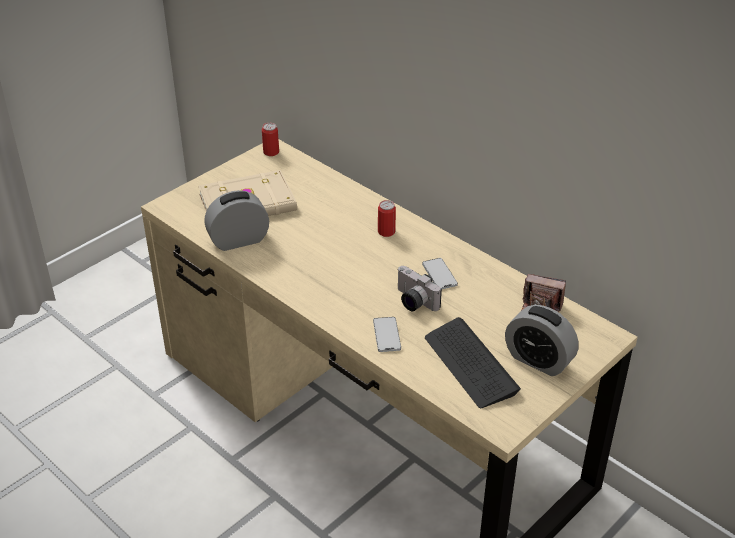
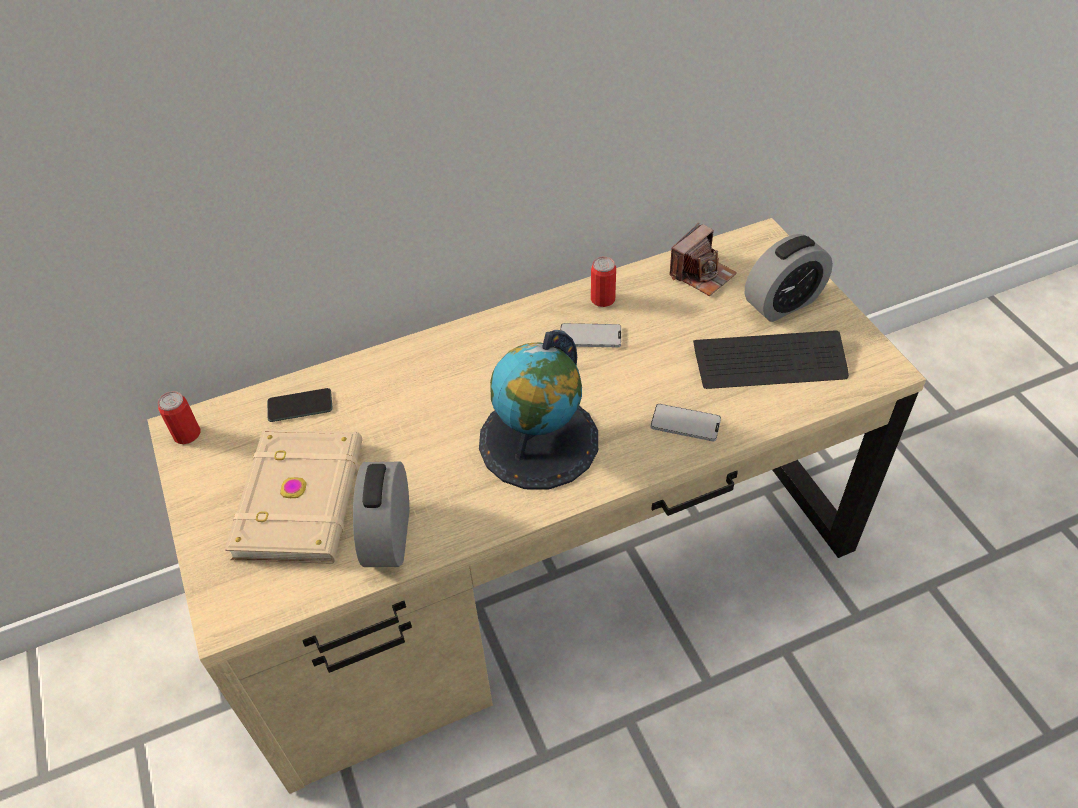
camera: 65 degrees left, 10 degrees up
(312, 181) = (300, 406): none -> phone
(336, 276) = (539, 441): none -> globe
(386, 232) = (473, 360): can -> can (603, 299)
(413, 302) = (631, 378): camera -> none

